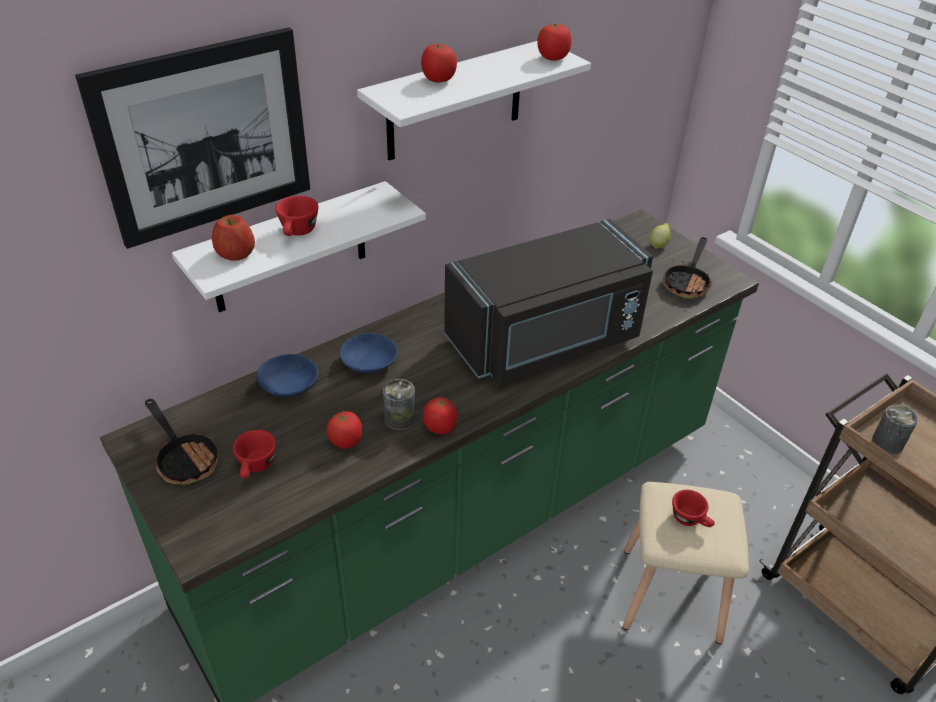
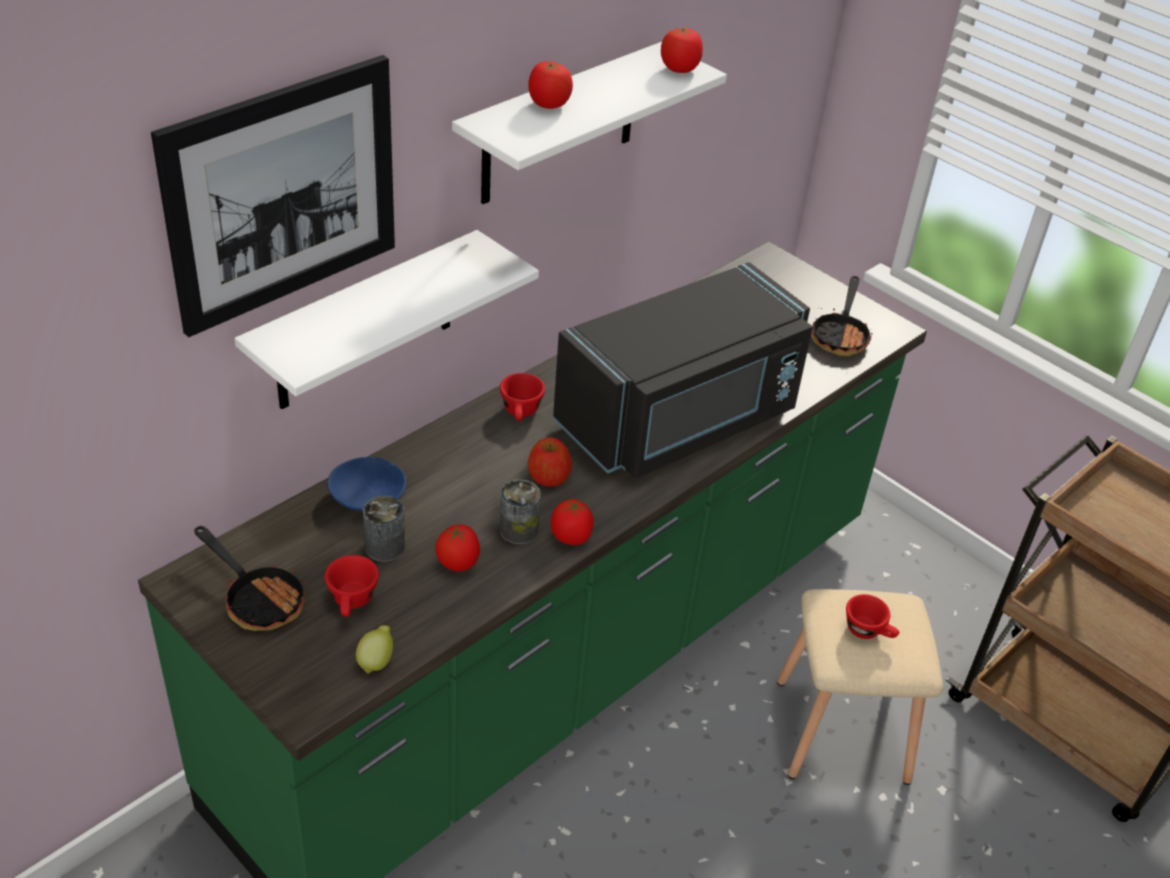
camera: 10 degrees left, 0 degrees up
(235, 252) = (317, 333): apple -> apple (548, 476)
(298, 232) = (387, 304): red cup -> red cup (521, 413)
(369, 362) = (463, 460): blue bowl -> none
(658, 245) = (798, 287): lemon -> lemon (376, 661)
(887, 443) = (1096, 518): can -> can (385, 547)

